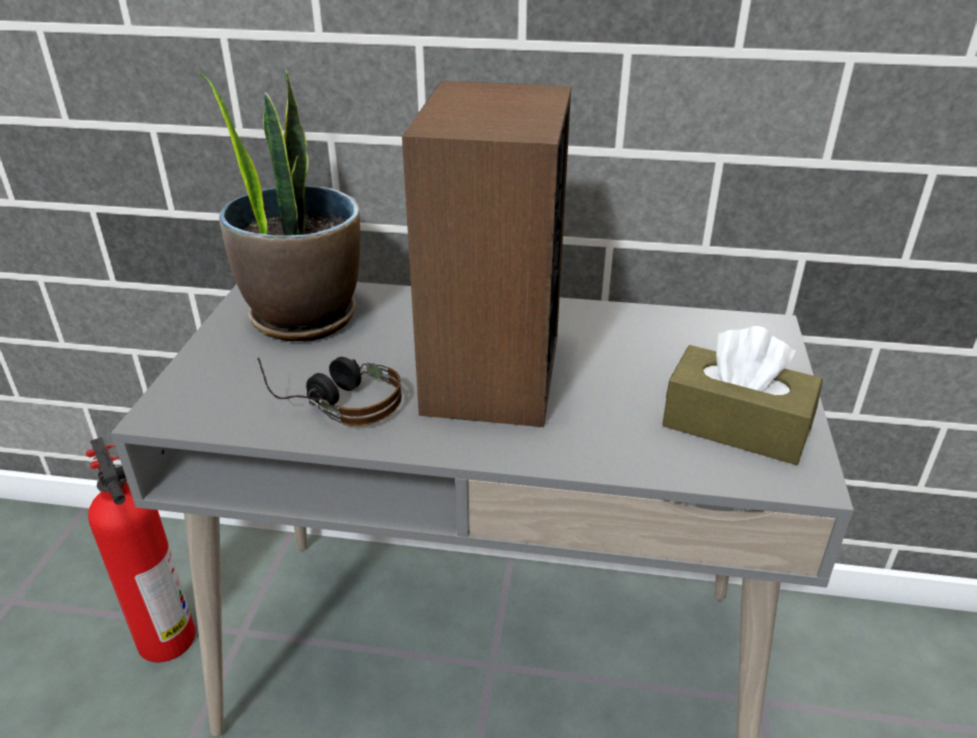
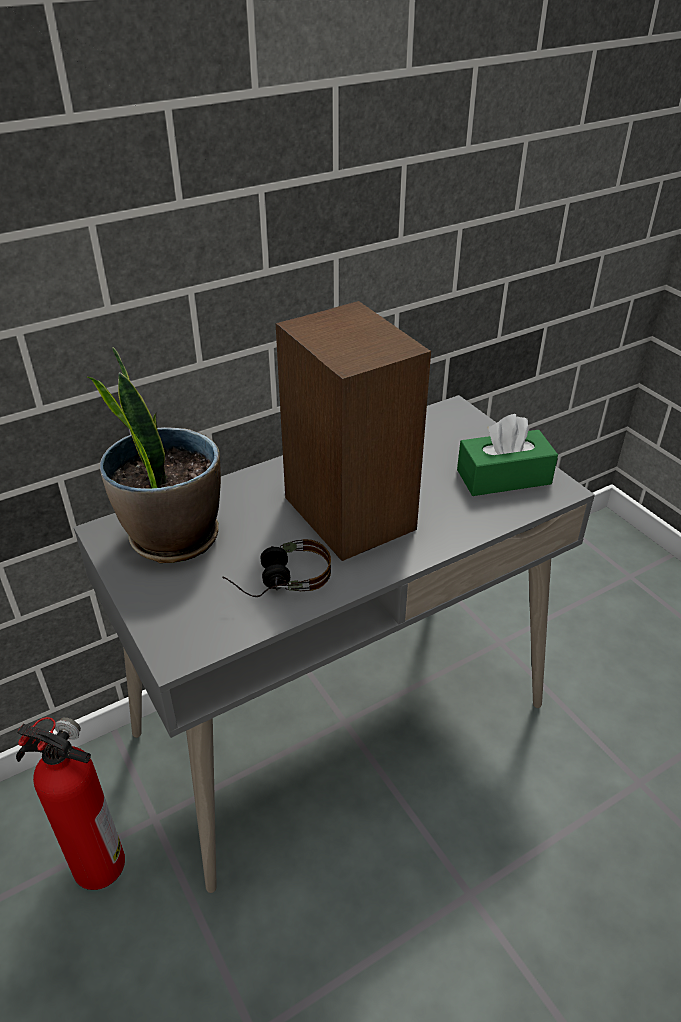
camera: 40 degrees left, 5 degrees up
(735, 425) = (503, 477): brown tissue box -> green tissue box

